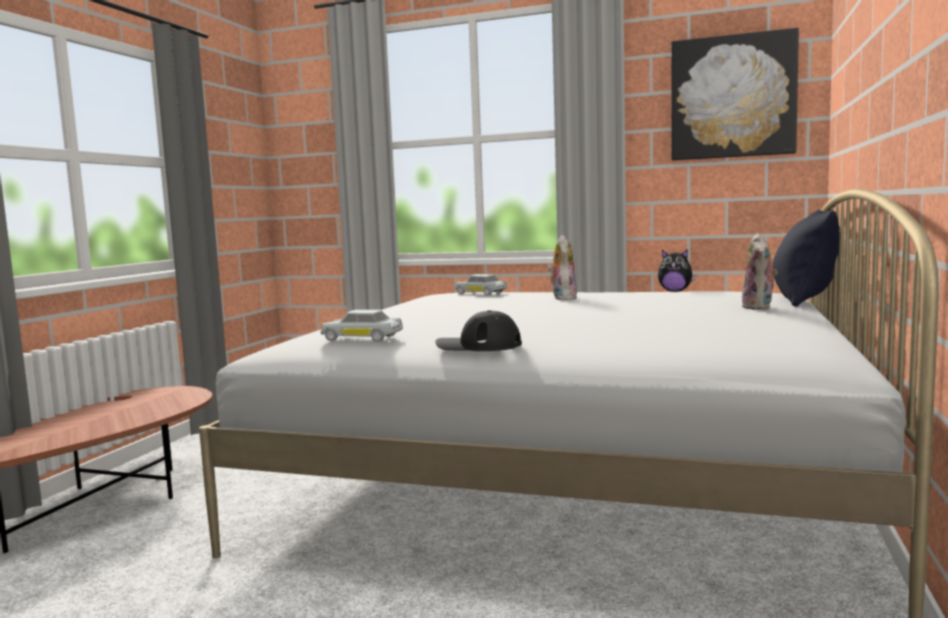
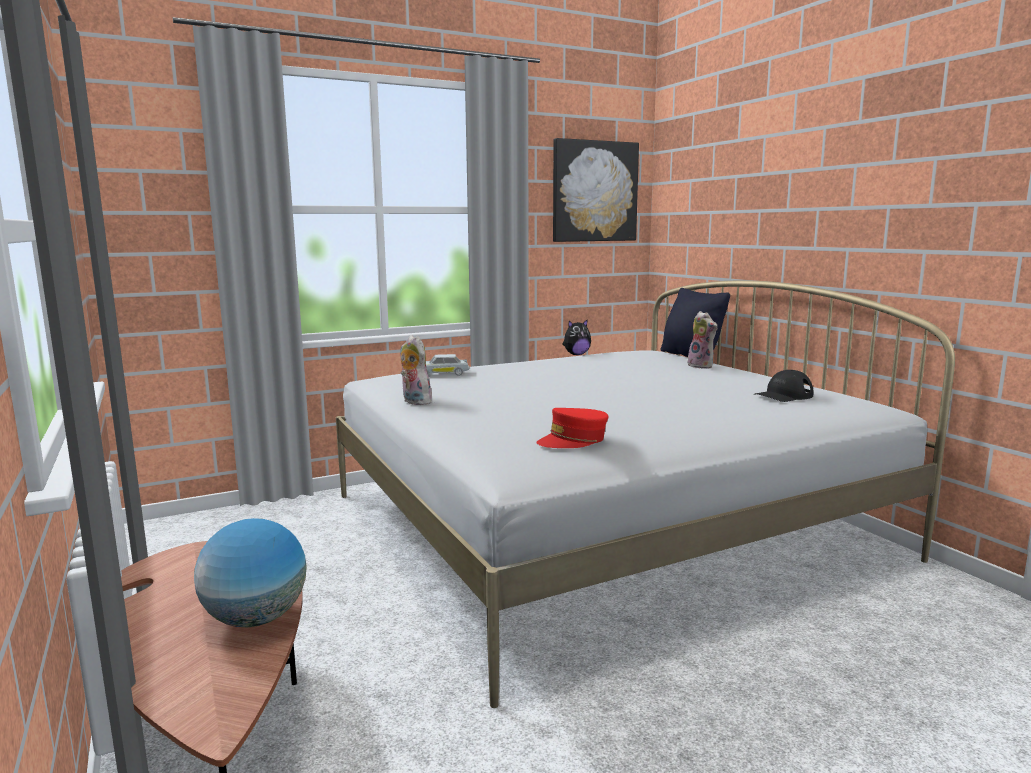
camera: 45 degrees left, 5 degrees up
(106, 426) = (256, 619): none -> globe
(362, 338) = (573, 440): white toy car -> red cap
(478, 345) = (686, 429): black cap -> black cap (783, 395)
(562, 298) = (541, 372): plush toy -> plush toy (414, 402)

